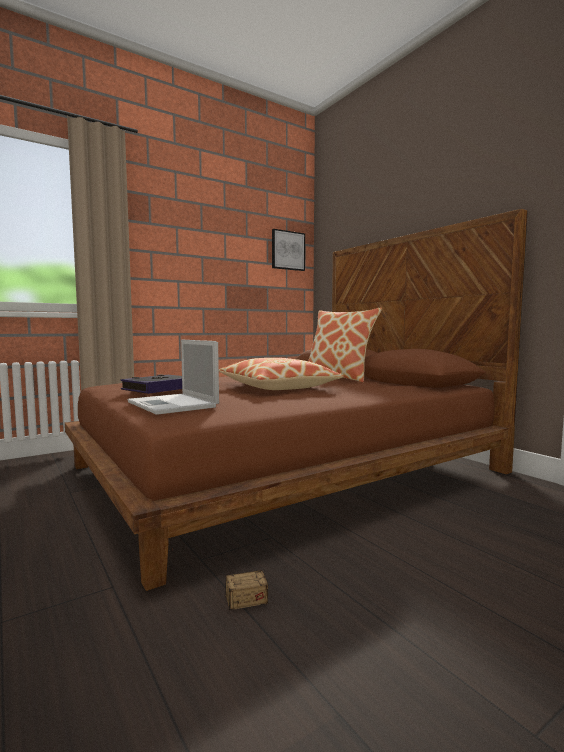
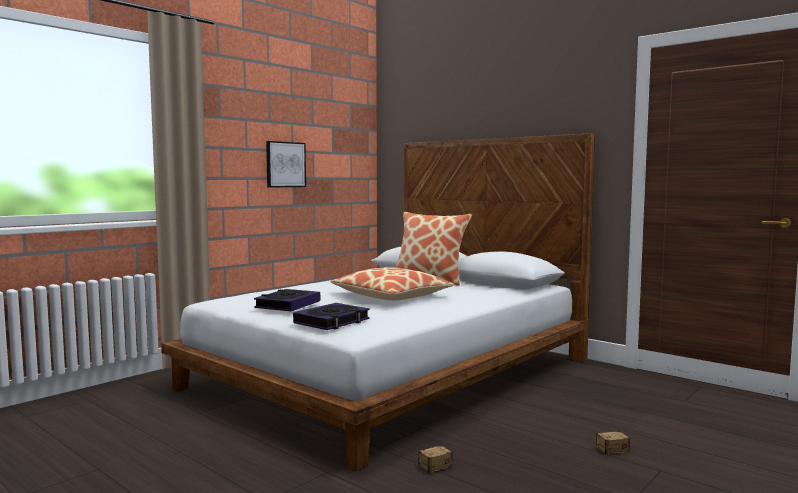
camera: 15 degrees left, 0 degrees up
(173, 405) = (332, 321): laptop -> book
(286, 469) = (392, 374): brown bed -> white bed
(287, 250) = (352, 138): picture -> picture (285, 164)
(489, 610) = (596, 451): none -> storage box

